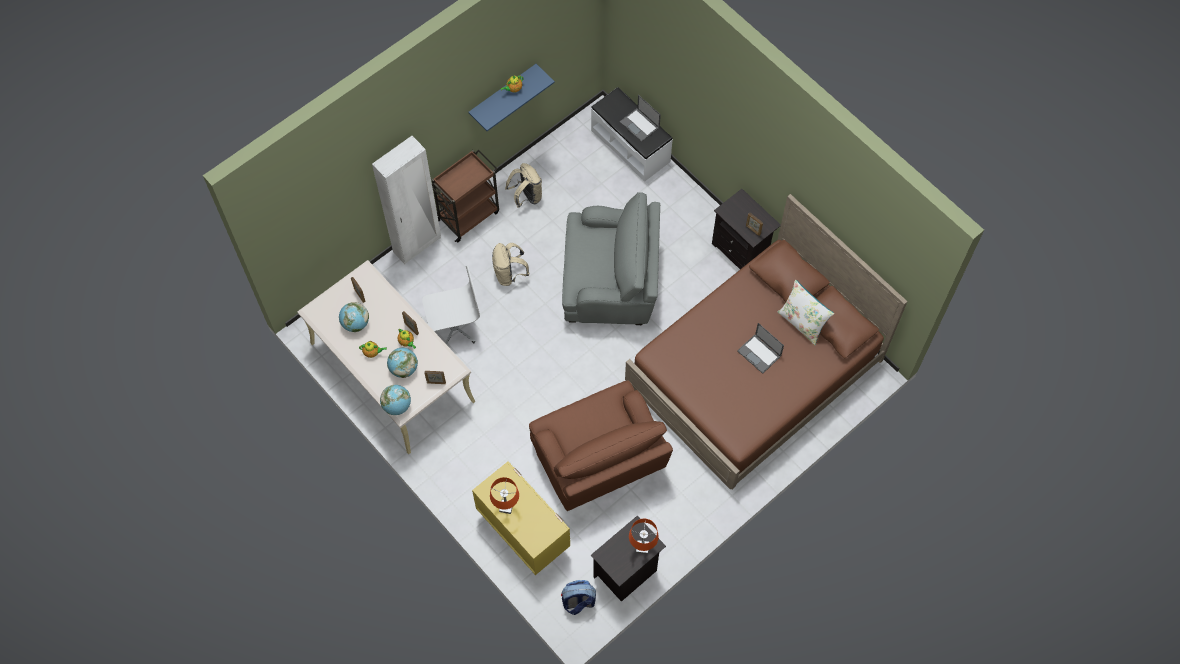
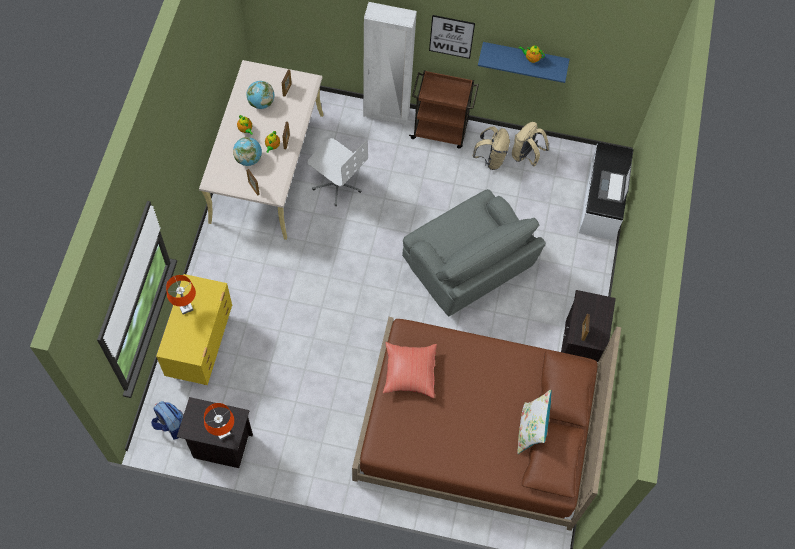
camera: 50 degrees right, 0 degrees up
(397, 406) = (214, 175): globe -> none
(443, 131) = (451, 36): none -> picture
(509, 274) = (413, 191): beige backpack -> beige backpack (526, 155)
(599, 459) = (304, 361): brown armchair -> none
(691, 377) = (409, 373): none -> red pillow
(759, 354) = (473, 413): laptop -> none

